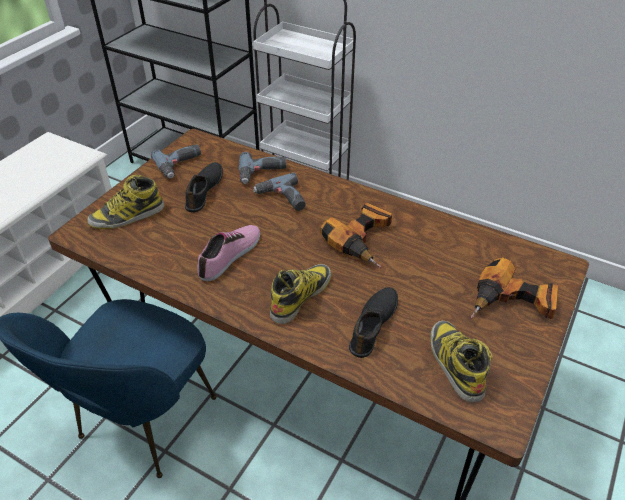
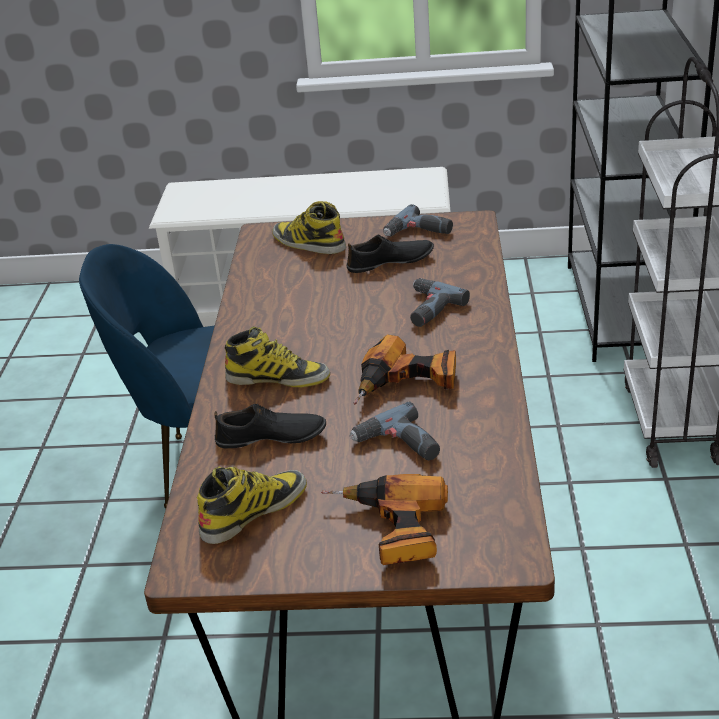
camera: 65 degrees right, 10 degrees down
(230, 256) = (302, 317): shoe -> none
(263, 173) = (460, 280): power drill -> power drill (398, 446)

